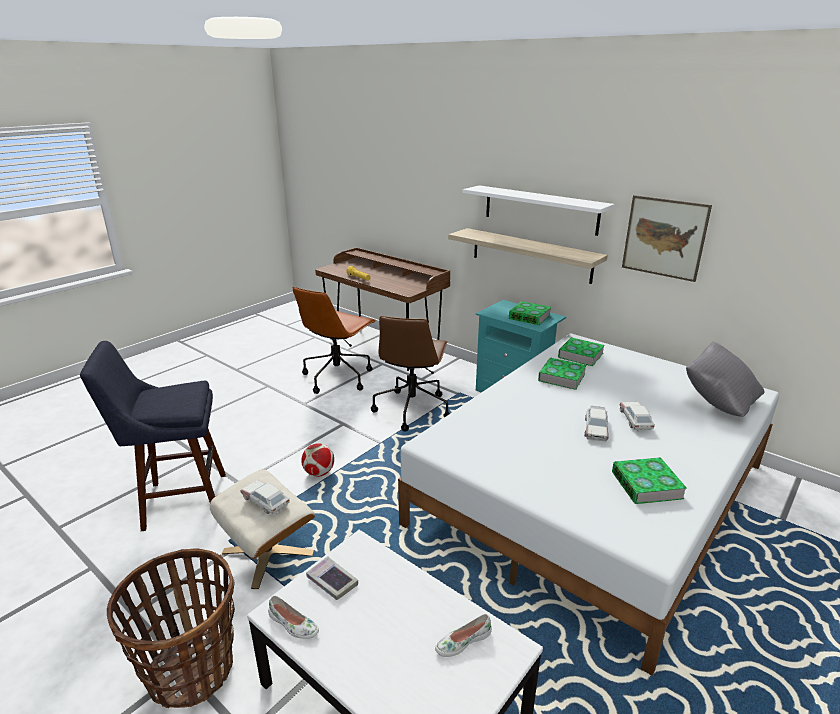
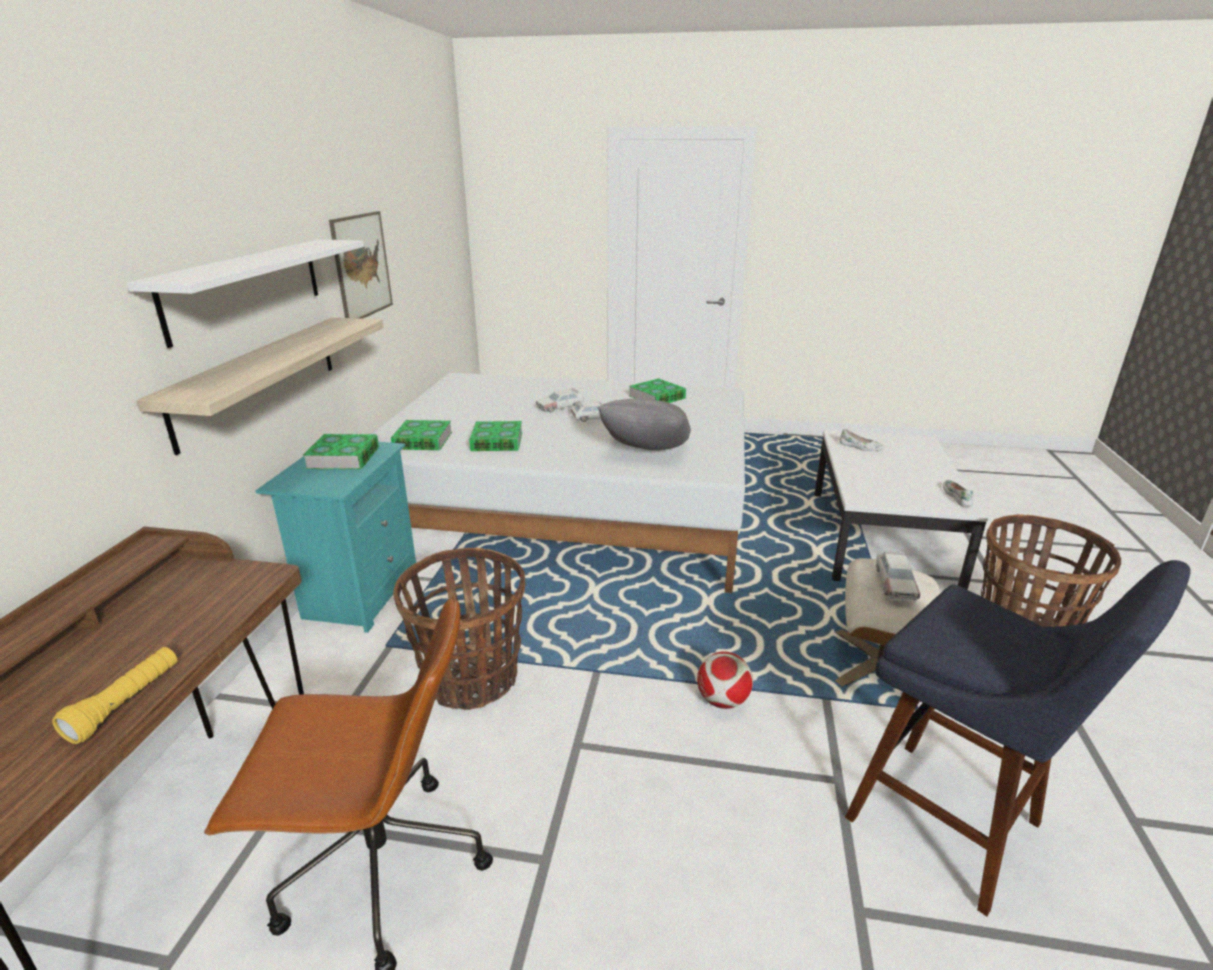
camera: 120 degrees left, 0 degrees up
(332, 581) = (905, 497): book -> none
(412, 409) = (471, 679): brown office chair -> basket
(718, 402) = (491, 386): grey pillow -> grey pillow (645, 453)

